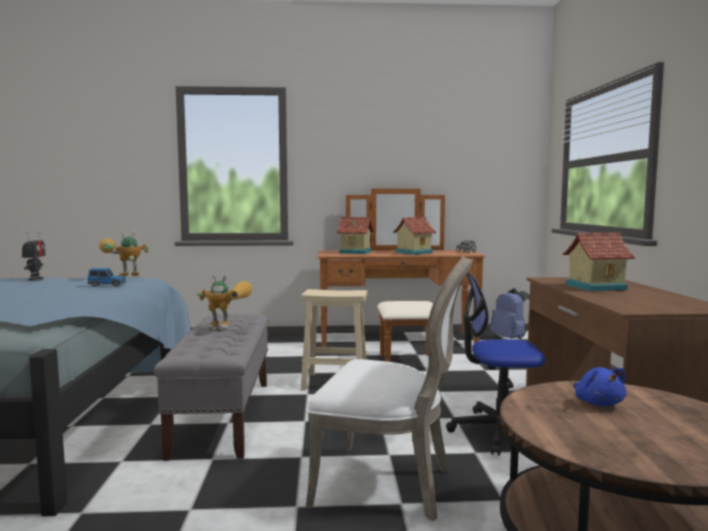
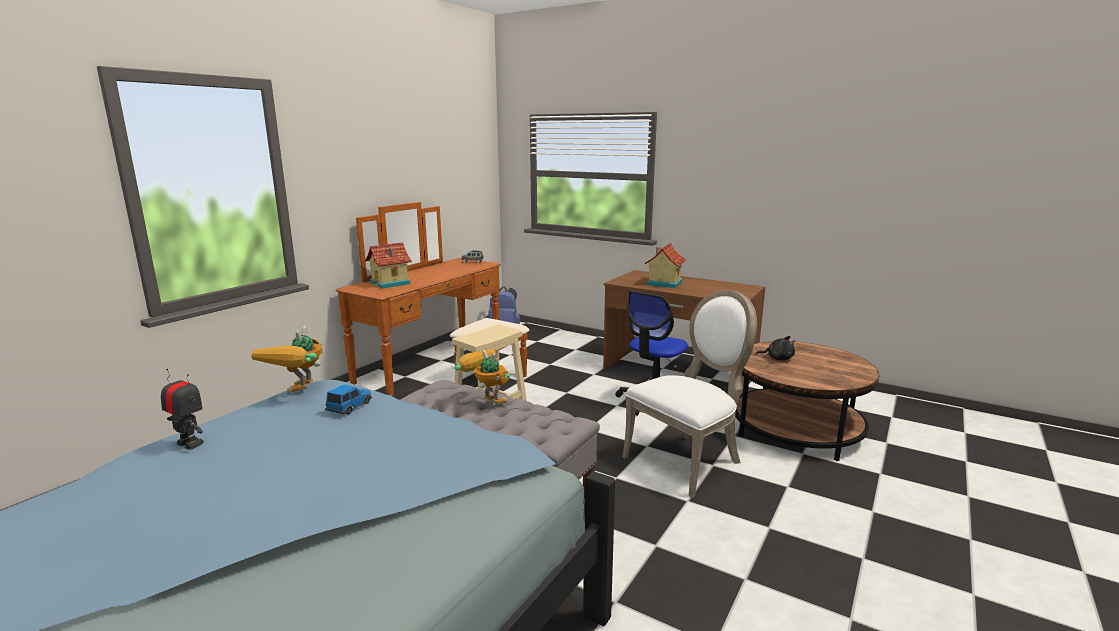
camera: 55 degrees left, 10 degrees up
(229, 327) = (485, 401): toy robot -> toy robot turned 90 degrees counterclockwise
(413, 252) = (439, 272): toy house -> none
(598, 403) = (777, 358): blue plush toy -> black plush toy

